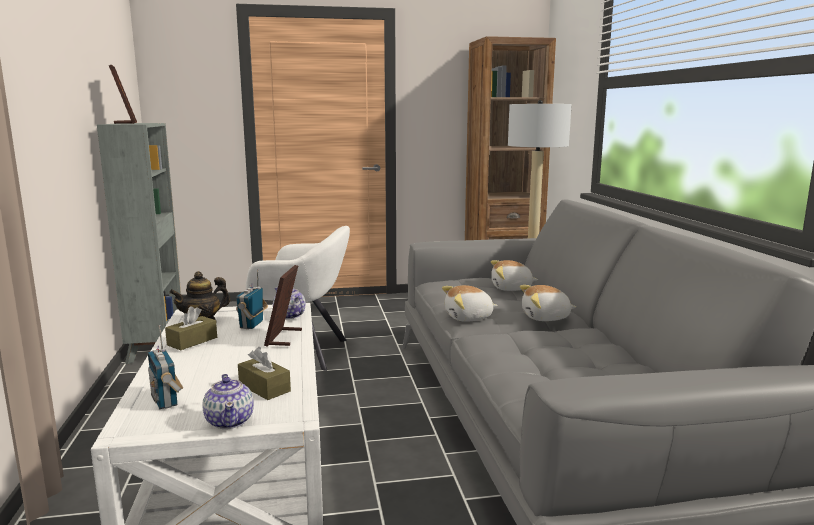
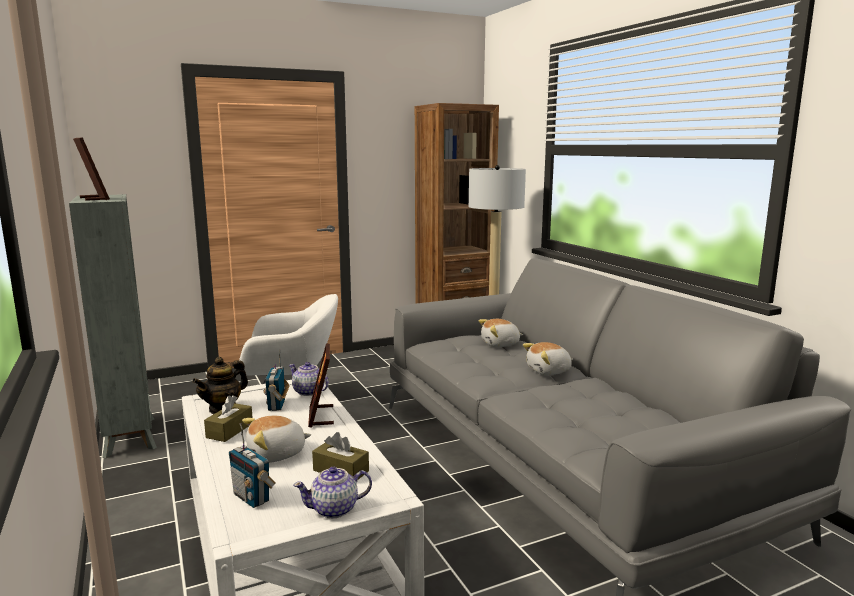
camera: 15 degrees left, 0 degrees up
(230, 421) = (335, 509): teapot -> teapot turned 105 degrees clockwise
(469, 318) = (483, 378): plush toy -> plush toy (277, 454)

